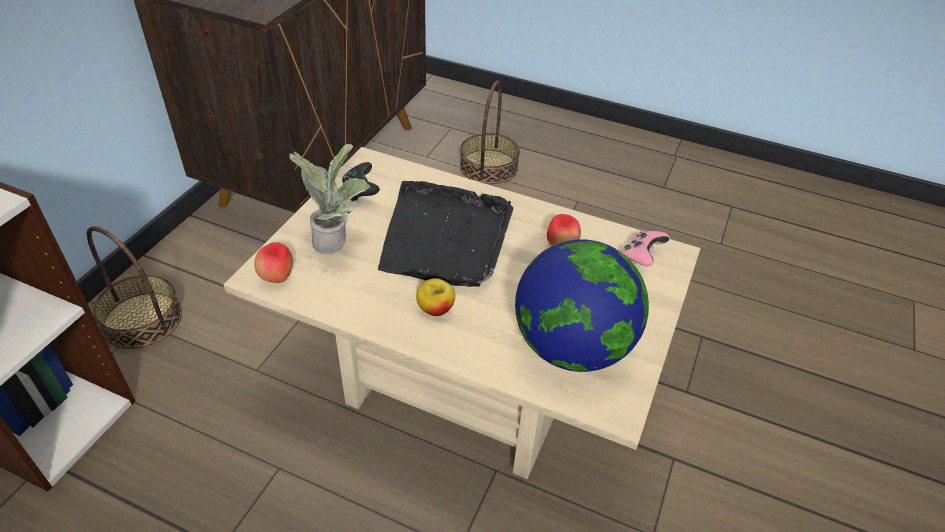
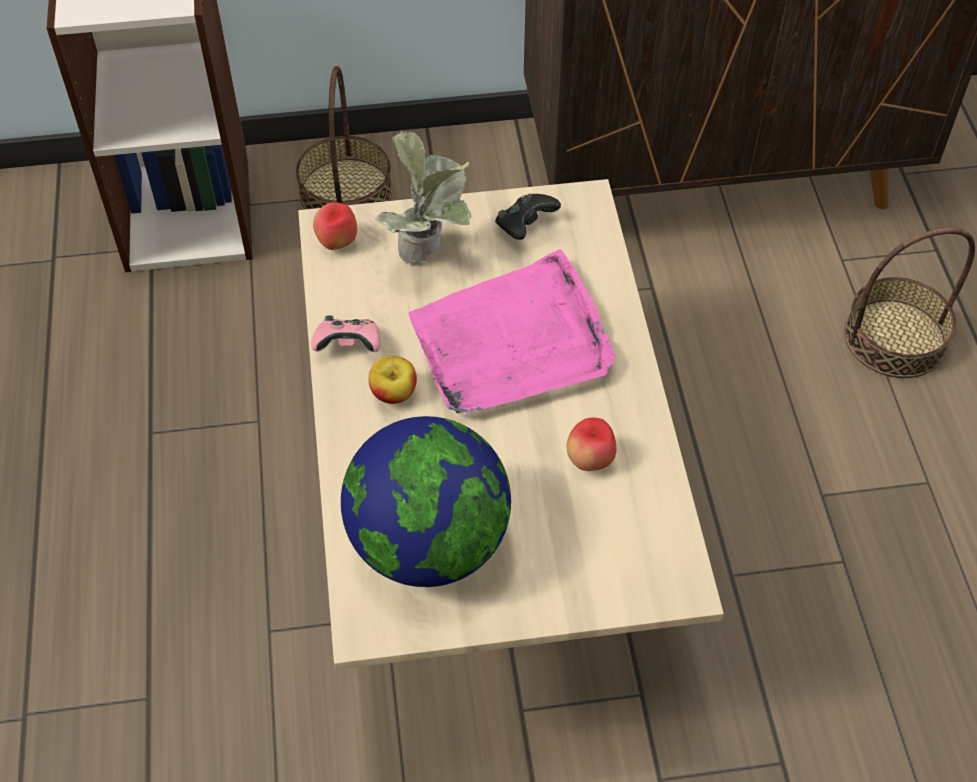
camera: 60 degrees right, 10 degrees up
(445, 238) = (512, 342): black tray -> pink tray
(641, 257) = (645, 552): pink game controller -> pink game controller (349, 346)

